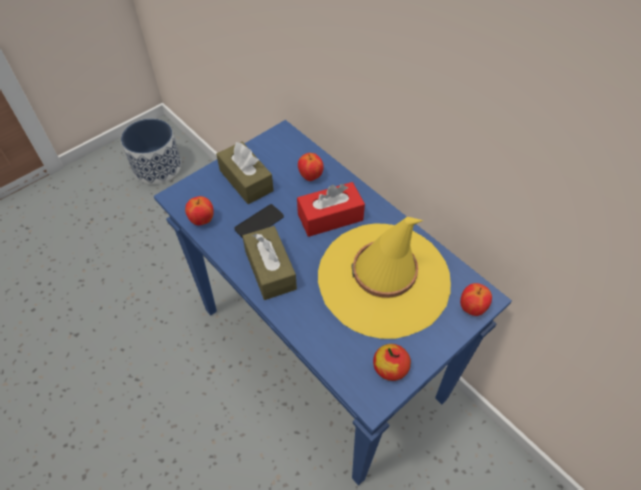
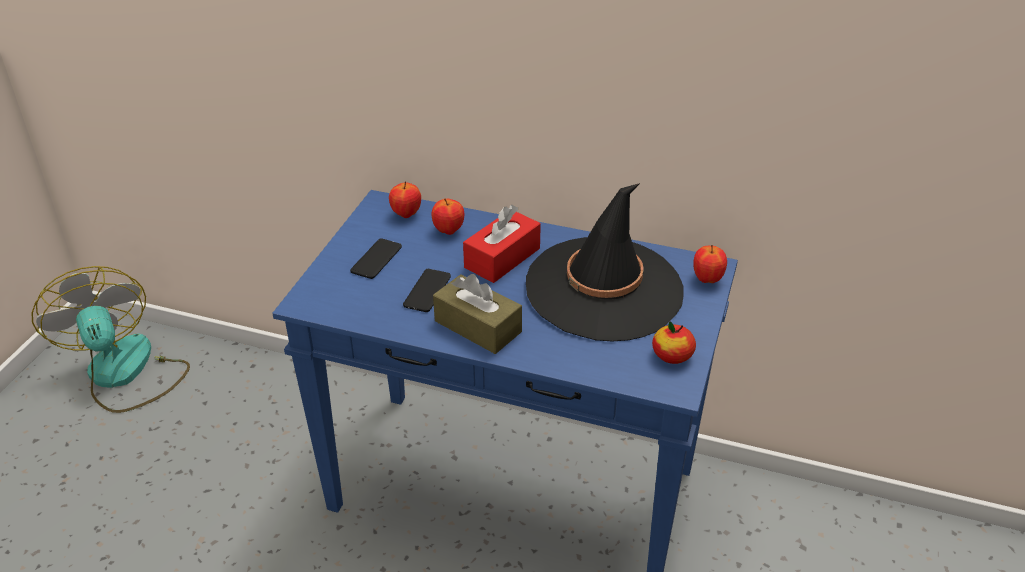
camera: 30 degrees left, 15 degrees down
(157, 167) = (125, 374): planter -> fan
(202, 220) = (357, 313): apple -> apple (406, 214)
(246, 180) = (376, 259): brown tissue box -> phone
(383, 279) = (604, 289): yellow hat -> black hat

